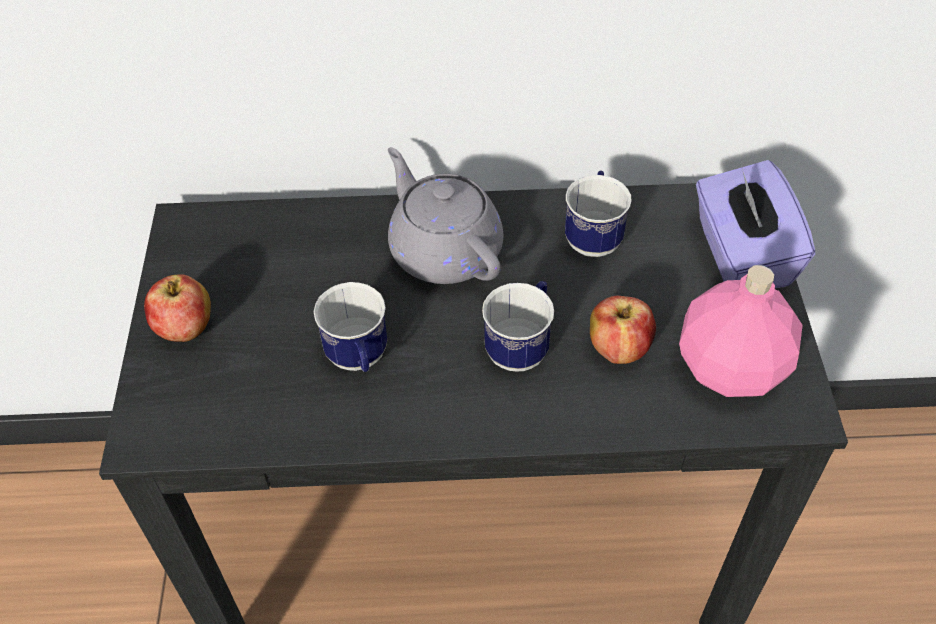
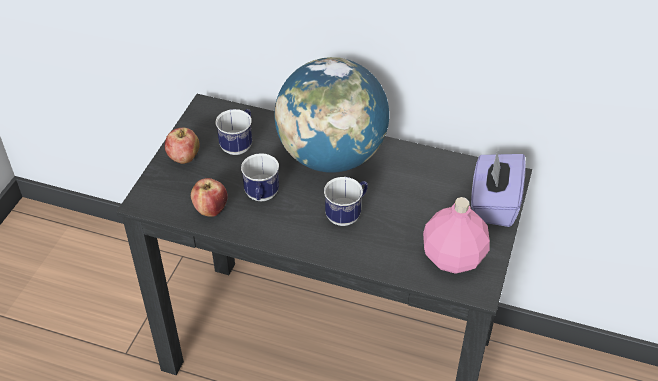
camera: 20 degrees right, 5 degrees down
(444, 250) = (332, 156): grey teapot -> globe
(593, 236) = (416, 171): mug -> mug (239, 144)
(618, 350) = (397, 231): apple -> apple (211, 209)

